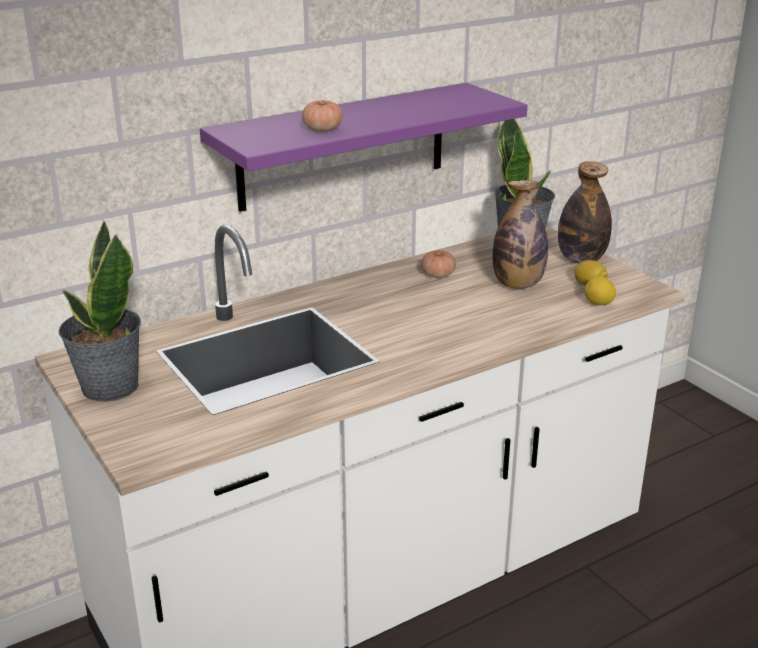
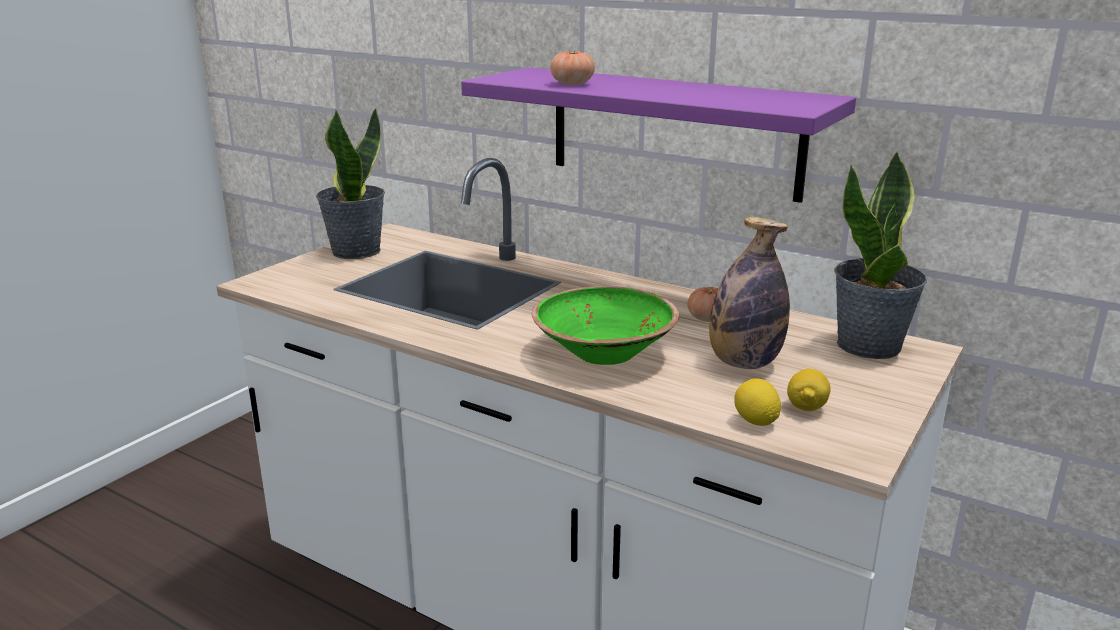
camera: 65 degrees right, 5 degrees down
(467, 323) = (604, 353): none -> green bowl
(581, 259) = (883, 390): bottle -> none

